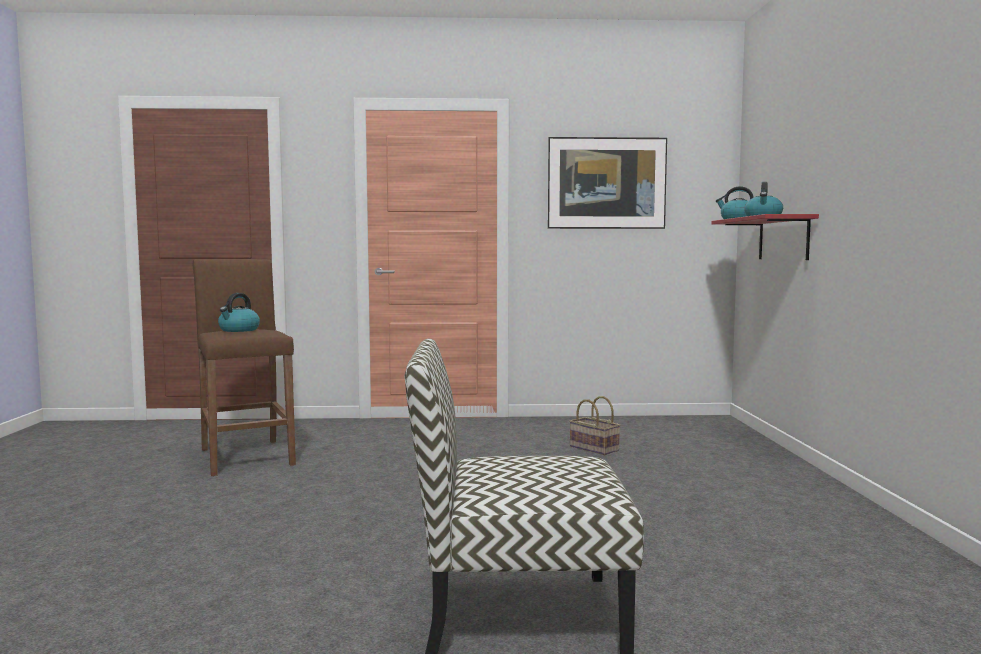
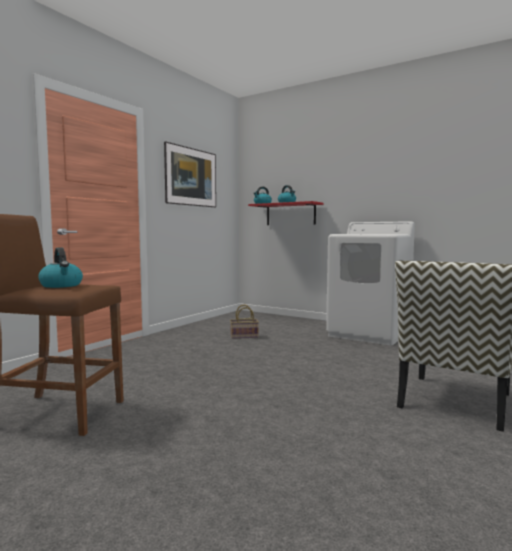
camera: 55 degrees left, 0 degrees up
(801, 506) = (369, 334): none -> white washing machine

